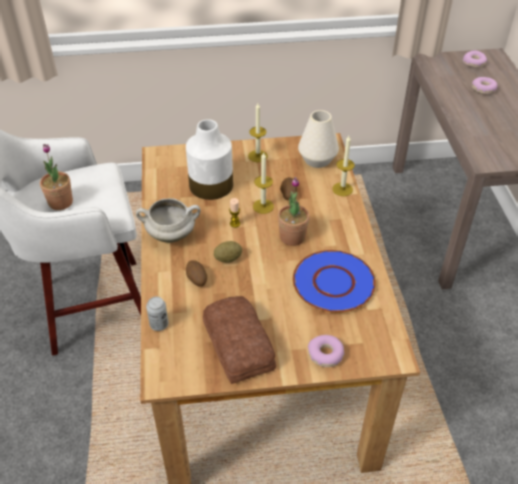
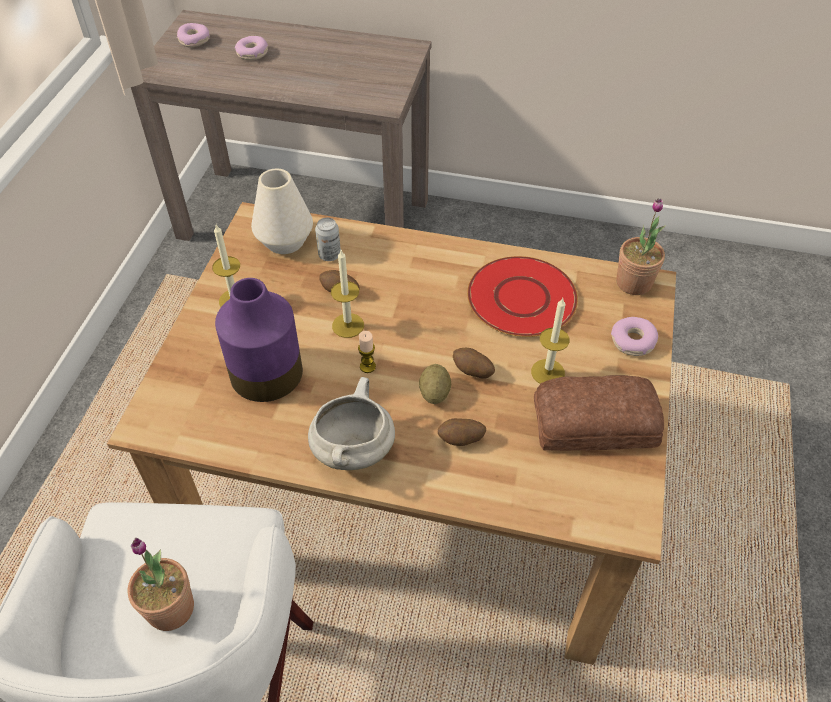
camera: 70 degrees left, 5 degrees up
(159, 324) = (531, 507): can -> can (329, 255)
(211, 185) = (267, 372): white vase -> purple vase
(253, 272) = (472, 372): none -> potato
(292, 237) = (424, 313): potted plant -> potted plant (633, 283)
(334, 282) = (521, 298): blue plate -> red plate
(342, 189) = (359, 236): candle -> candle (547, 372)

